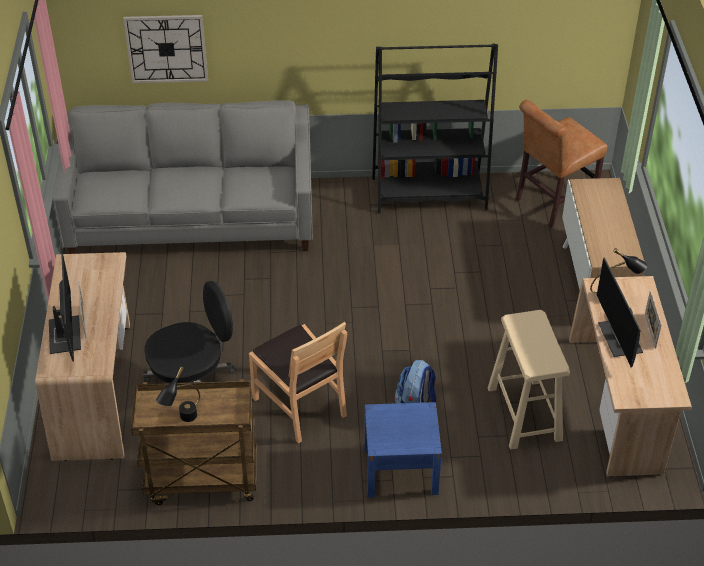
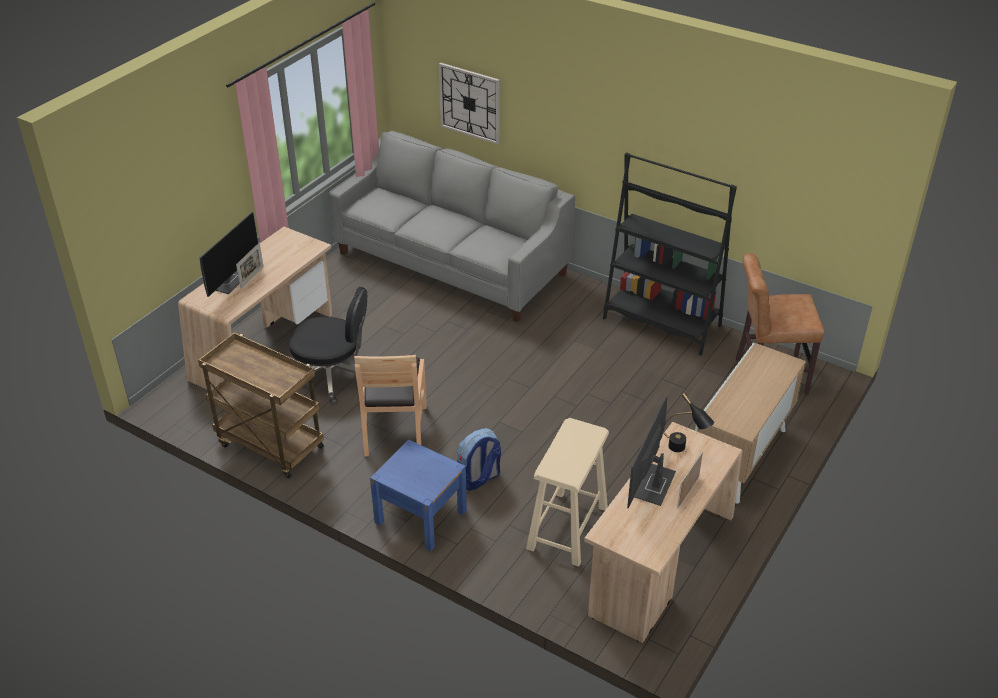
camera: 35 degrees right, 5 degrees down
(182, 420) = (241, 374): black table lamp -> none

